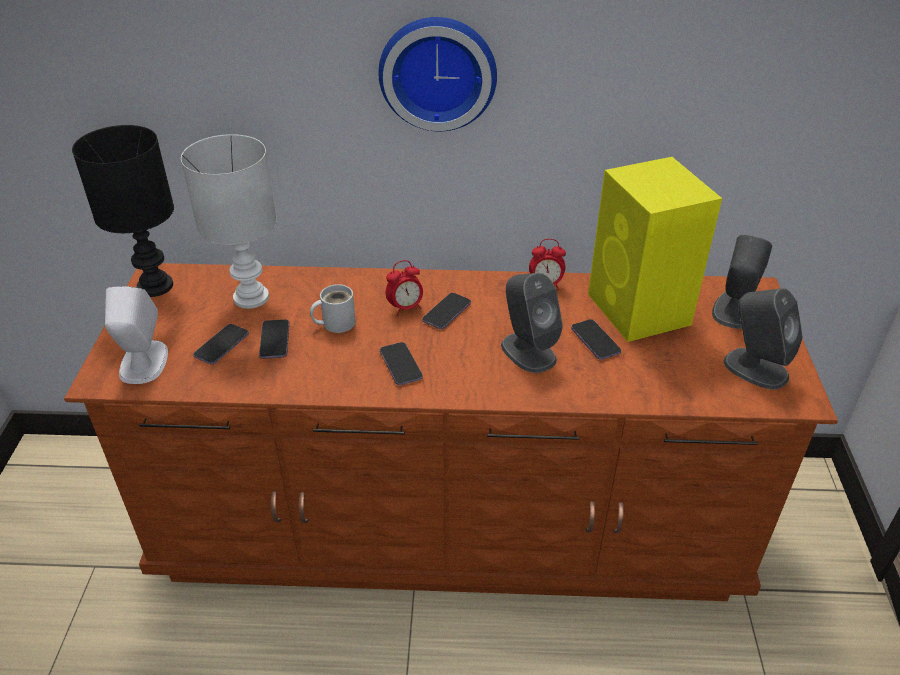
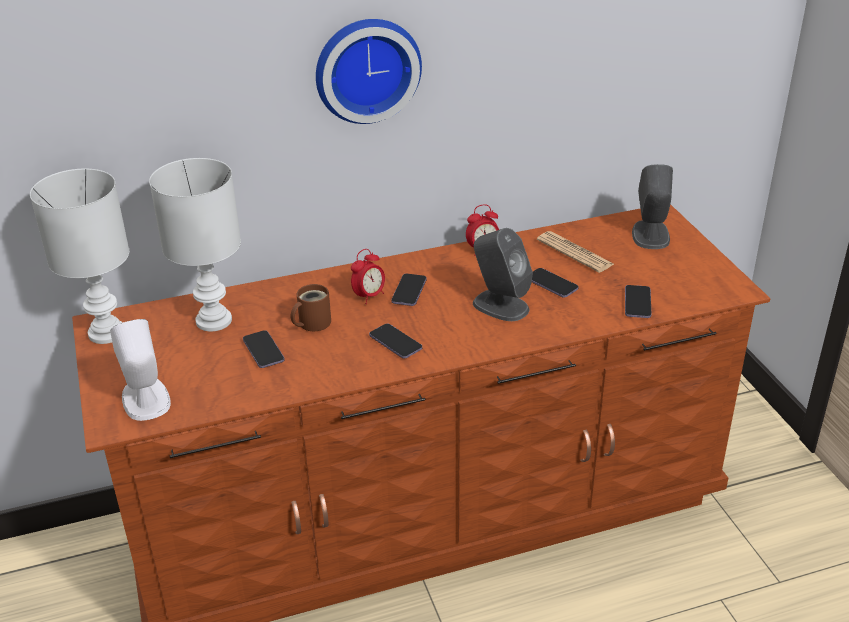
camera: 20 degrees left, 5 degrees down
(154, 285) = (105, 332): black table lamp -> white table lamp
(221, 345) = (214, 367): phone -> phone (637, 303)
(335, 323) = (311, 323): white mug -> brown mug
(640, 311) = (574, 252): yellow speaker -> newspaper
(755, 368) = (690, 275): grey speaker -> none

